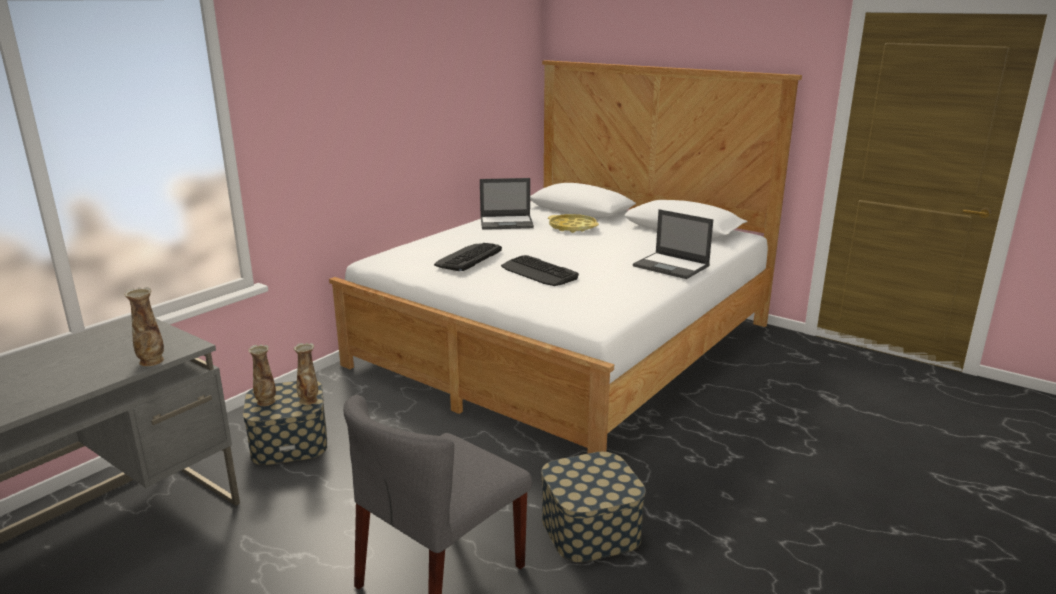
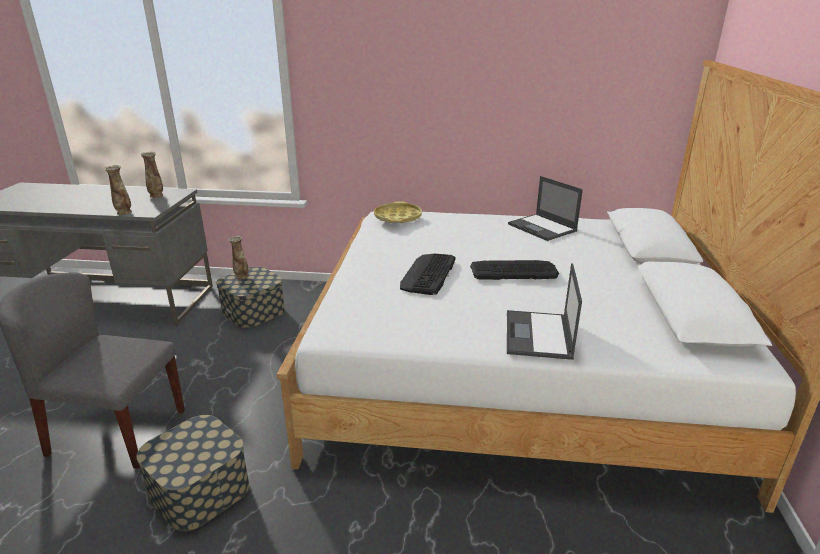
camera: 60 degrees right, 5 degrees up
(309, 400) = (252, 288): vase -> vase (156, 196)
(468, 257) = (420, 238): keyboard -> keyboard (513, 270)
(572, 227) = (581, 256): yellow tray -> yellow tray (397, 217)

